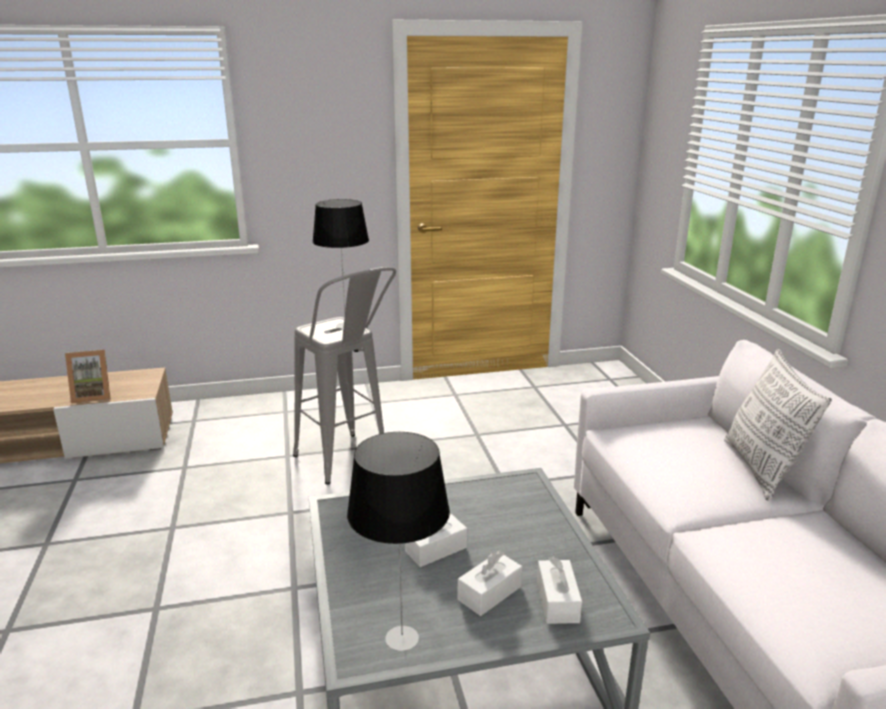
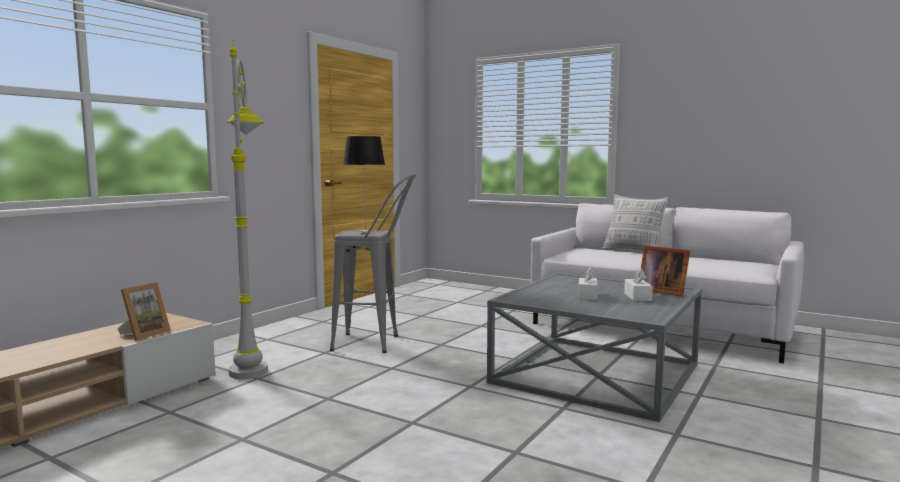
camera: 45 degrees left, 15 degrees down
(220, 441) = (252, 361): none -> grey floor lamp
(402, 637) = (645, 311): table lamp -> none
(557, 601) = (661, 291): white tissue box -> picture frame

